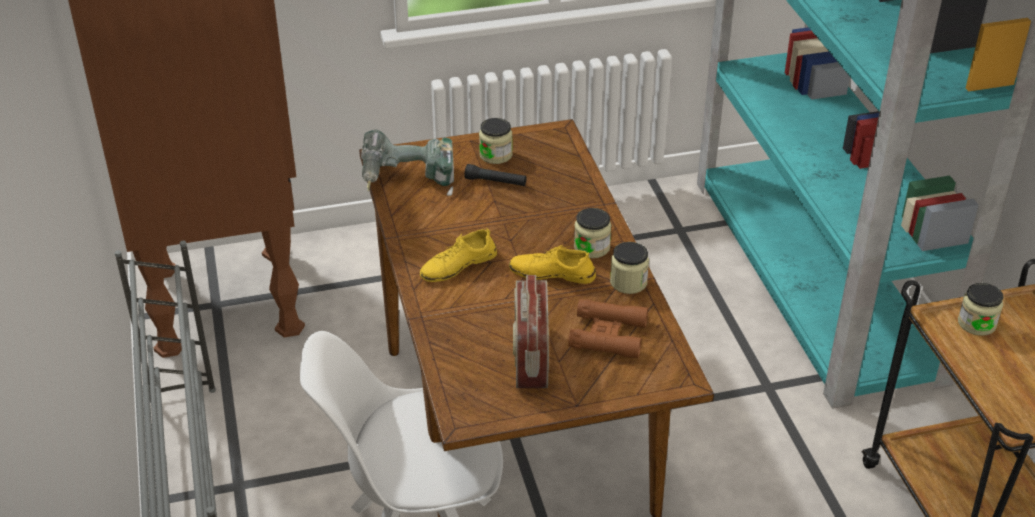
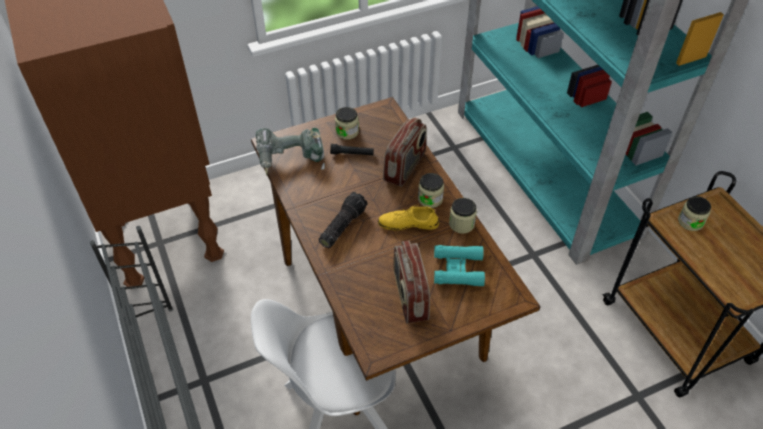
camera: 10 degrees left, 10 degrees up
(458, 265) = (342, 225): yellow shoe -> flashlight
(567, 205) = (405, 167): none -> radio
(608, 335) = (458, 269): brown binoculars -> turquoise binoculars

